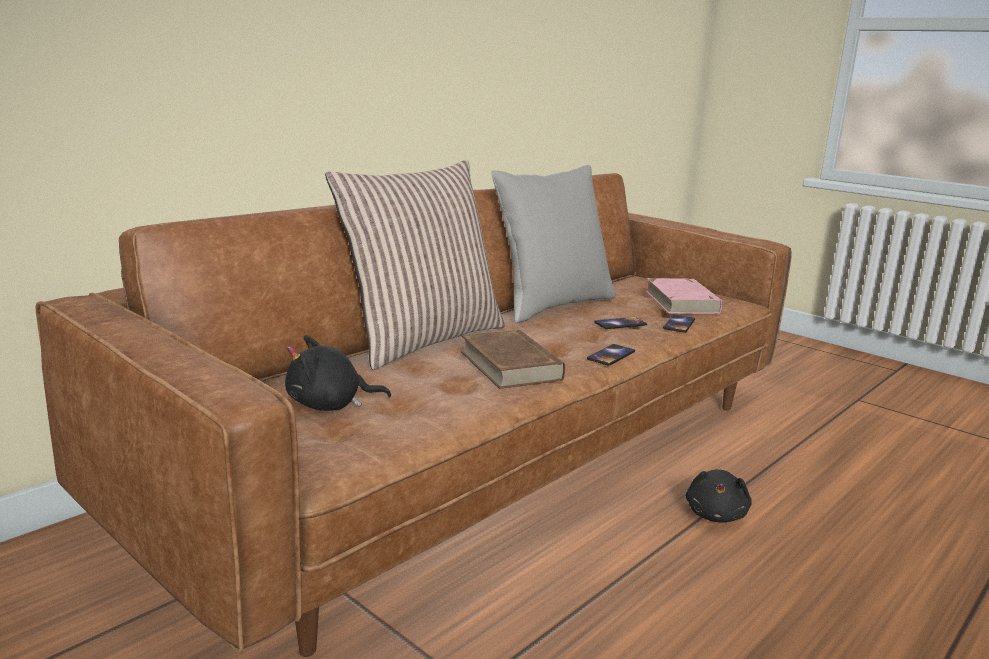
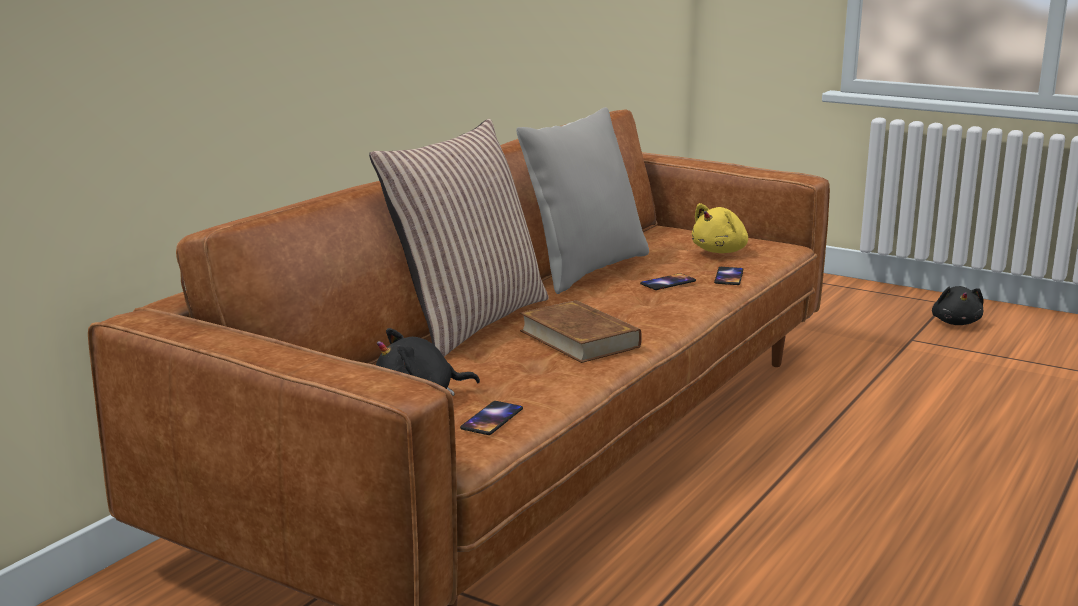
camera: 10 degrees left, 0 degrees up
(611, 355) = (675, 317): phone -> phone (492, 419)
(681, 302) = (721, 251): pink book -> yellow plush toy
(716, 514) = (796, 471): black plush toy -> black plush toy (956, 322)

